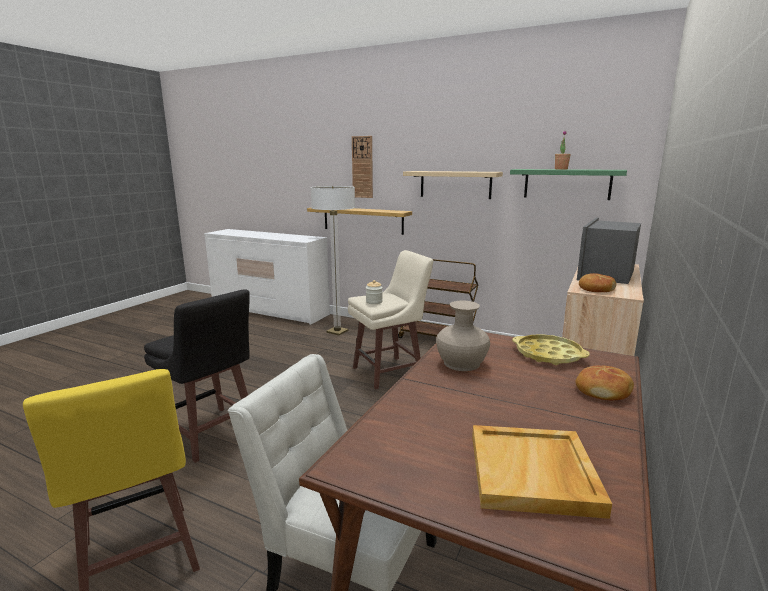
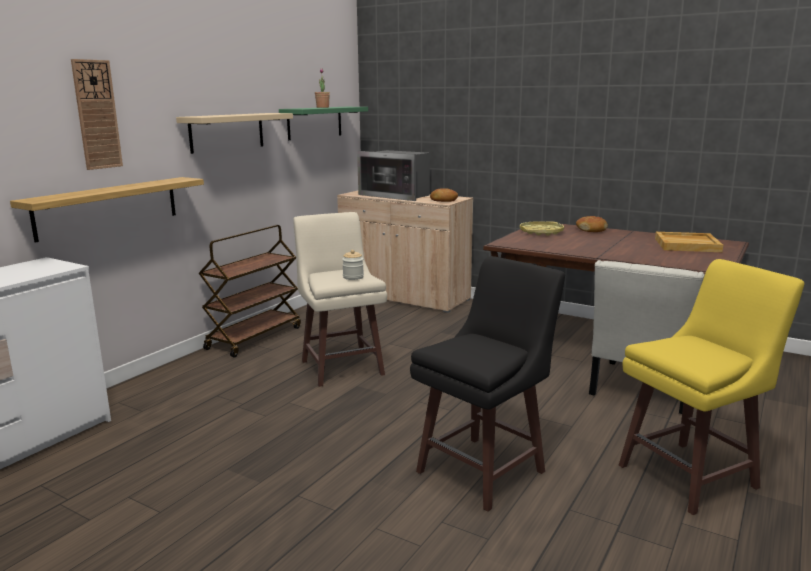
camera: 85 degrees left, 0 degrees up
(337, 332) = (170, 398): floor lamp -> none
(461, 363) = (564, 246): beige vase -> none

